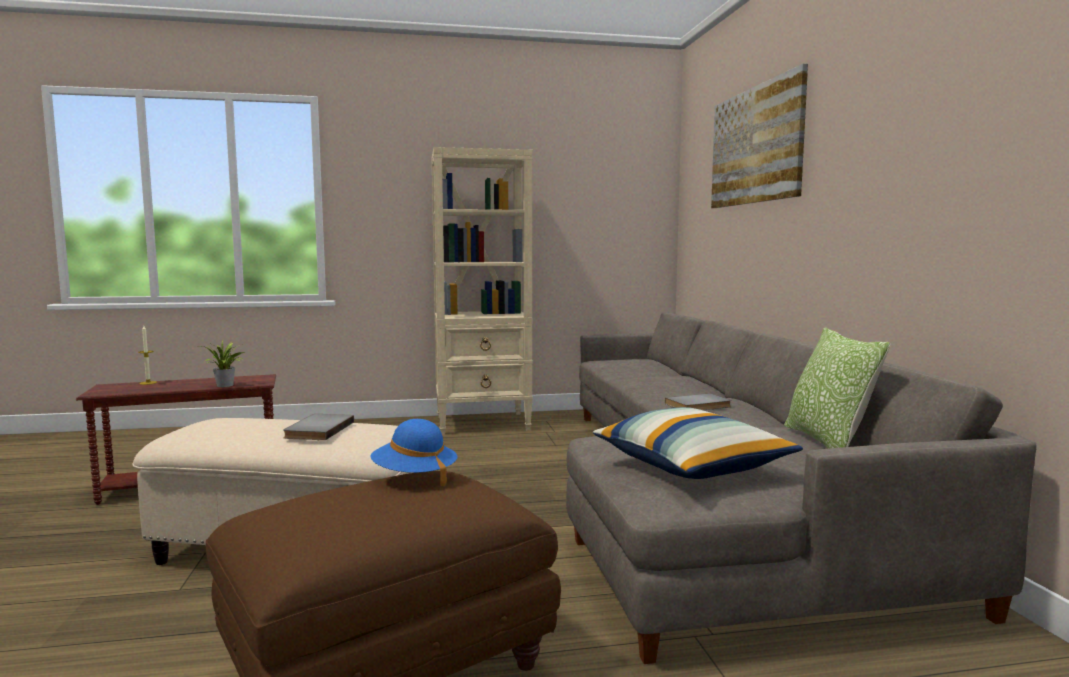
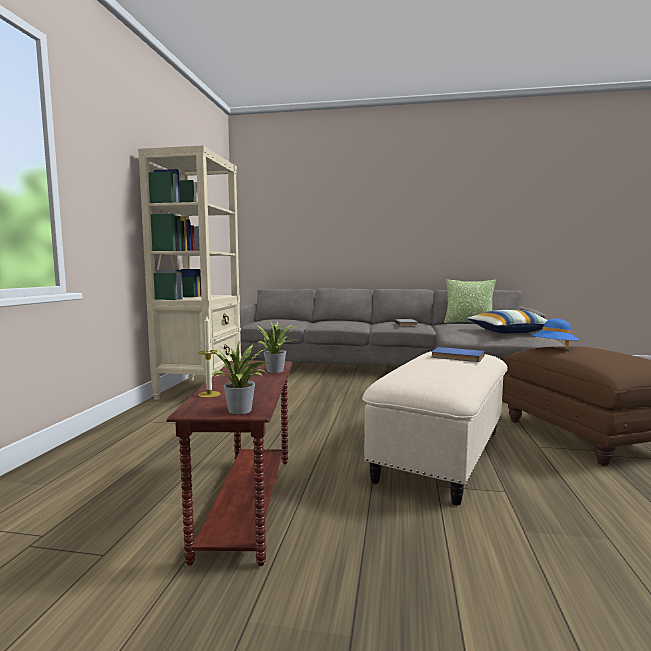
camera: 70 degrees left, 0 degrees up
(96, 391) = (241, 411): none -> potted plant
(317, 430) = (457, 357): grey book -> blue book
(755, 145) = (332, 192): picture -> none

